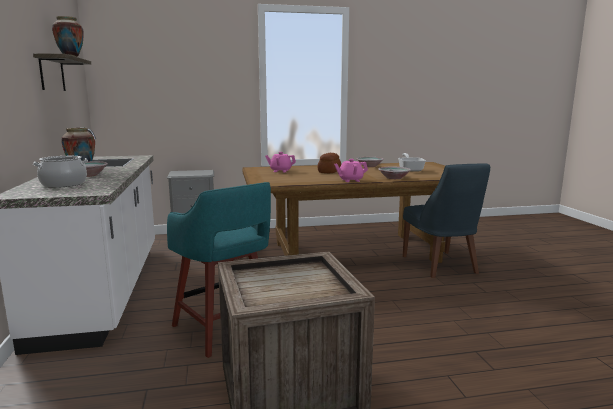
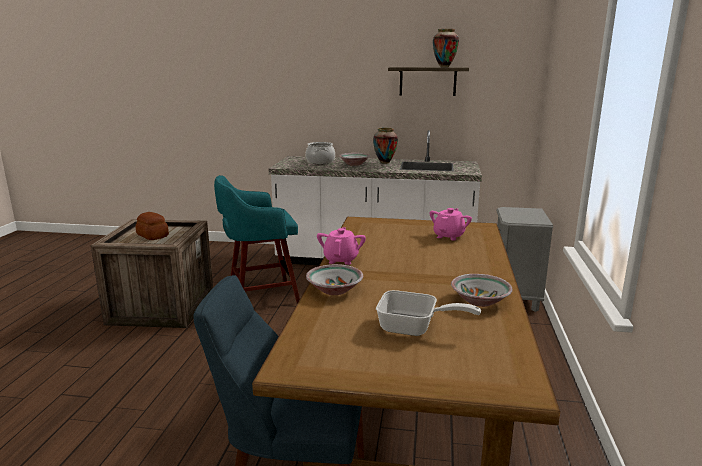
camera: 110 degrees right, 5 degrees up
(328, 171) = (427, 260): bread -> bread (153, 235)

